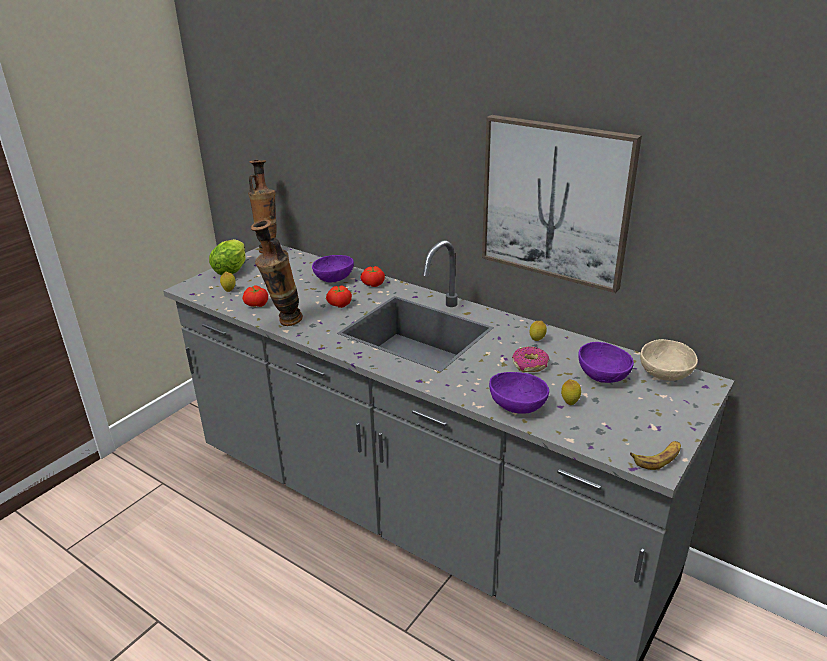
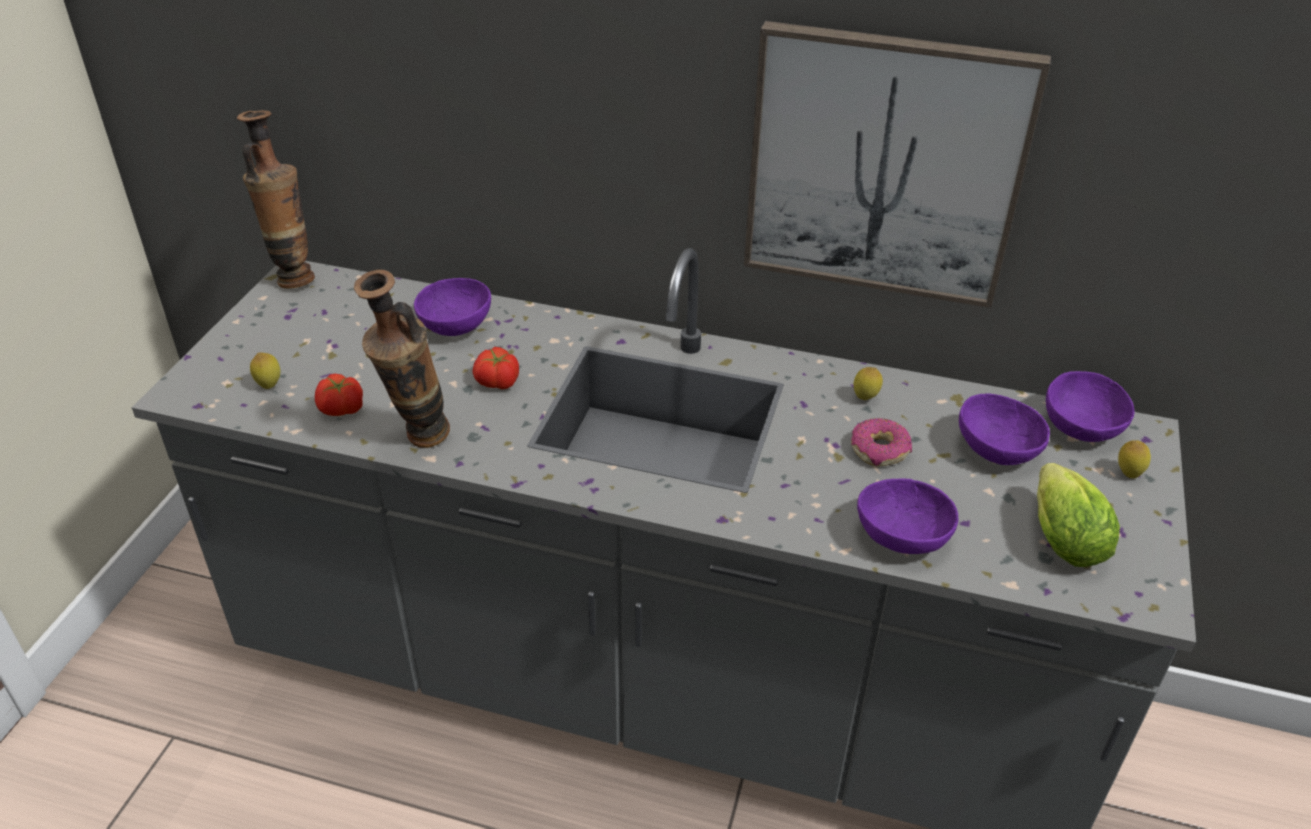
camera: 20 degrees left, 10 degrees up
(232, 269) = (247, 334): lettuce -> lettuce (1061, 535)
(373, 284) = (533, 326): tomato -> none
(569, 402) = (975, 512): lemon -> lemon (1128, 474)
(658, 457) = (1147, 588): banana -> none
(666, 374) = (1083, 427): beige bowl -> purple bowl

